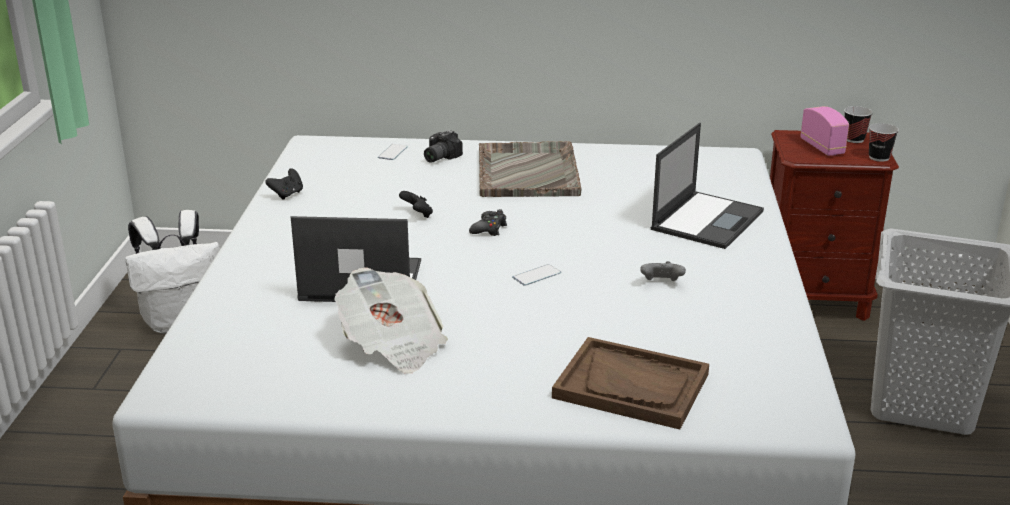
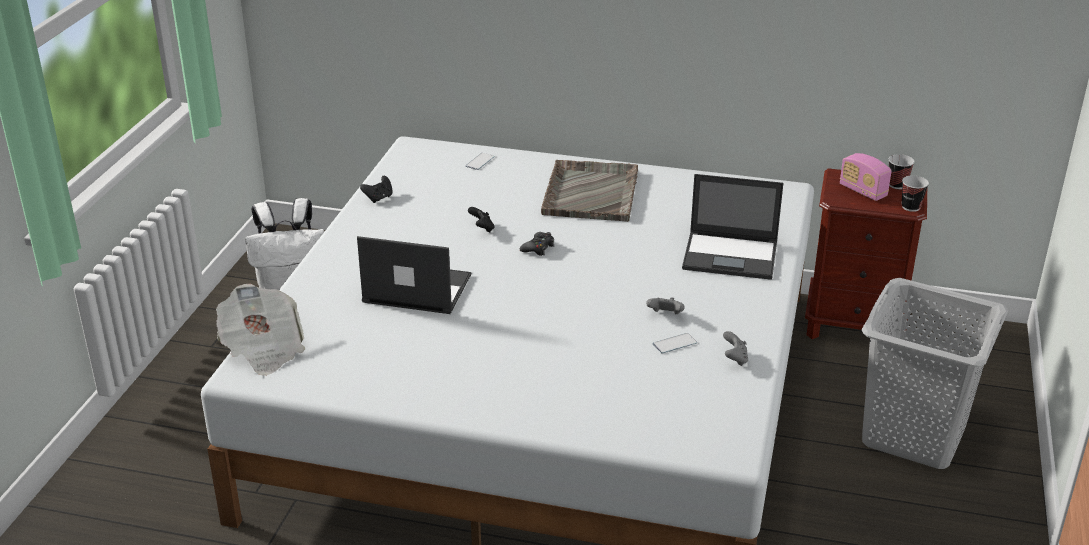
camera: 10 degrees right, 5 degrees up
(393, 345) = (426, 350): newspaper -> newspaper (263, 349)
(438, 157) = (518, 170): camera -> none
(536, 275) = (563, 297): phone -> phone (674, 343)
(631, 386) = (604, 407): brown tray -> none
(707, 220) = (731, 256): laptop -> laptop turned 60 degrees clockwise
(760, 320) = (734, 359): none -> grey game controller
(822, 147) = (862, 191): radio -> radio turned 150 degrees clockwise

